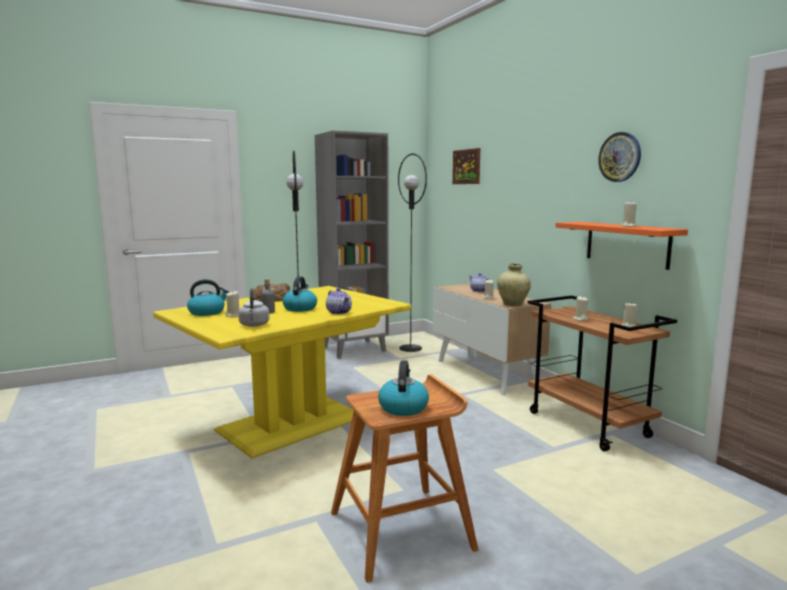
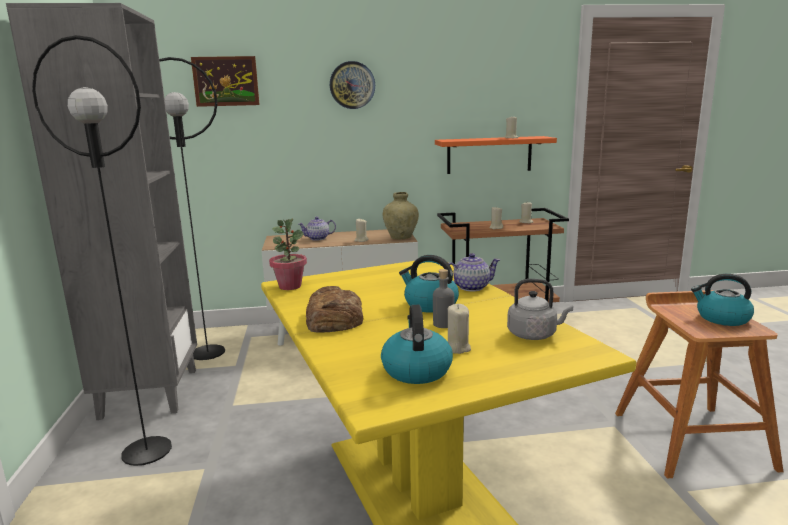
camera: 70 degrees left, 5 degrees up
(322, 289) = (290, 286): none -> potted plant
(620, 157) = (476, 76): wall clock -> wall clock (352, 85)

